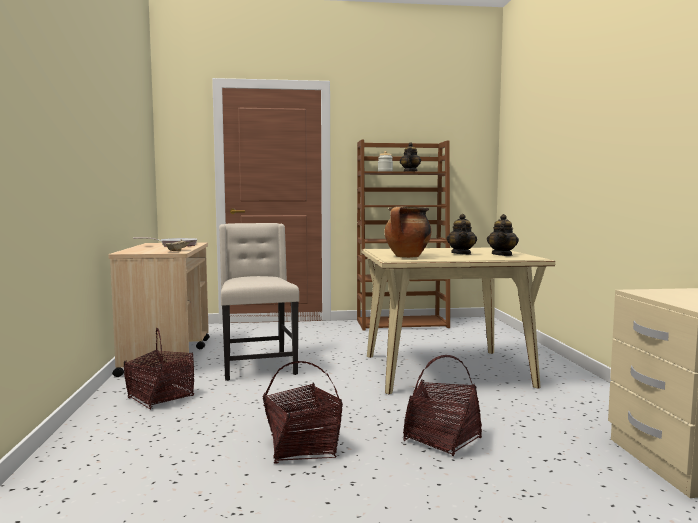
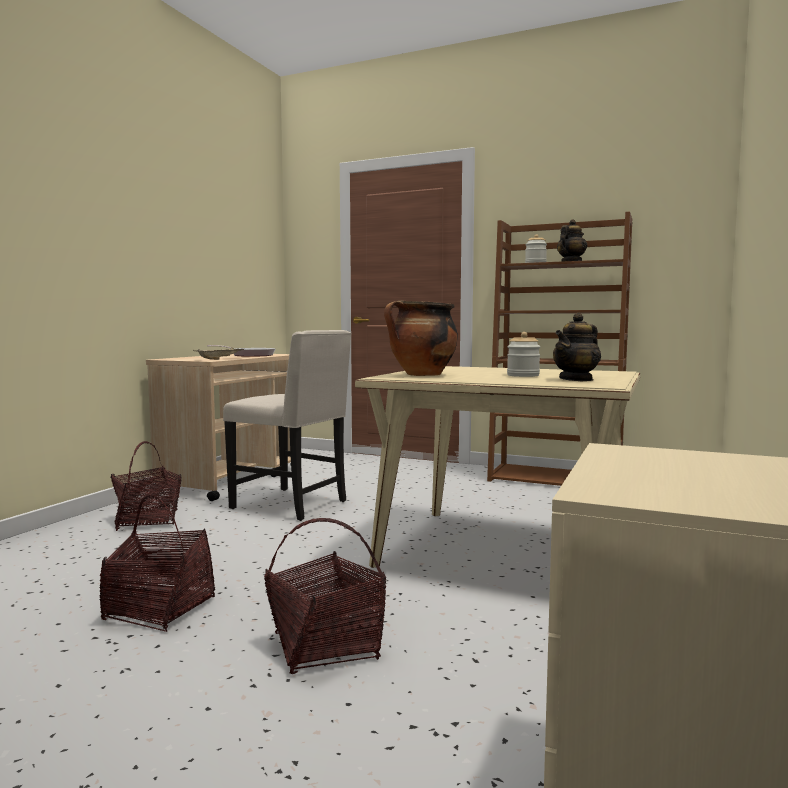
camera: 30 degrees right, 0 degrees up
(257, 366) = (292, 505): beige chair -> beige chair turned 105 degrees clockwise
(461, 253) = (523, 375): teapot -> jar

